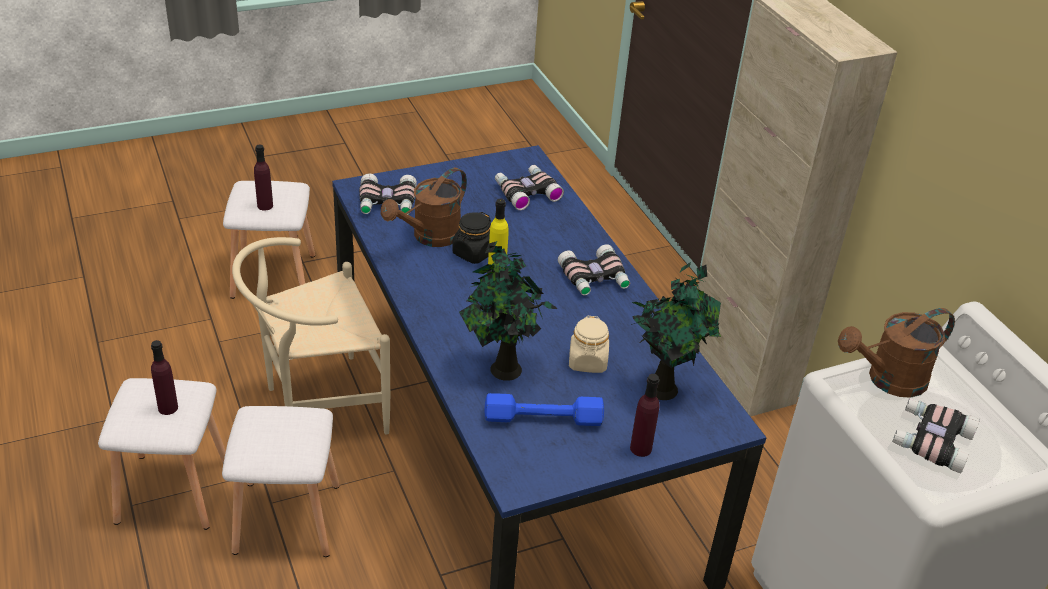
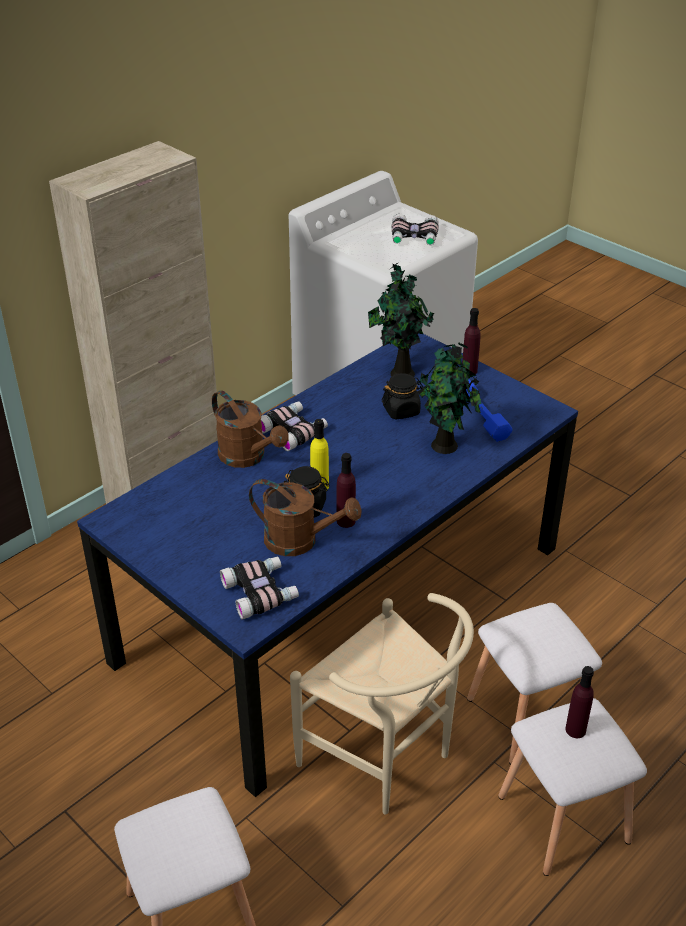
camera: 110 degrees left, 0 degrees up
(265, 206) = (202, 829): purple bottle -> purple bottle (346, 521)
(526, 192) = (179, 503): binoculars -> none
(587, 361) = (401, 410): beige jar -> black jar
(888, 380) = (371, 253): brown watering can -> brown watering can (248, 457)

